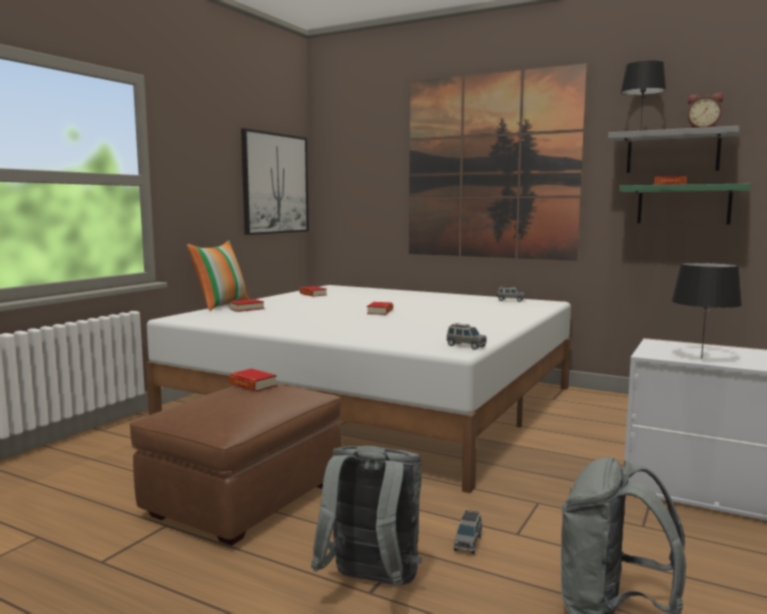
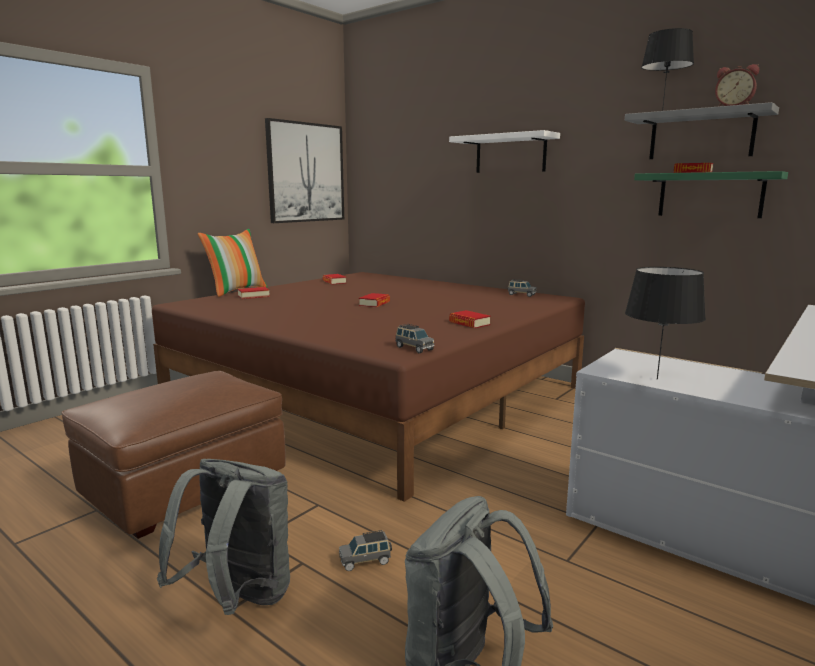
camera: 10 degrees right, 5 degrees up
(253, 385) = (198, 378): book -> book (469, 323)
(376, 402) = (376, 391): white bed -> brown bed
(468, 543) = (365, 561): grey toy car -> grey toy car turned 45 degrees clockwise
(490, 167) = (510, 154): picture -> white shelf

